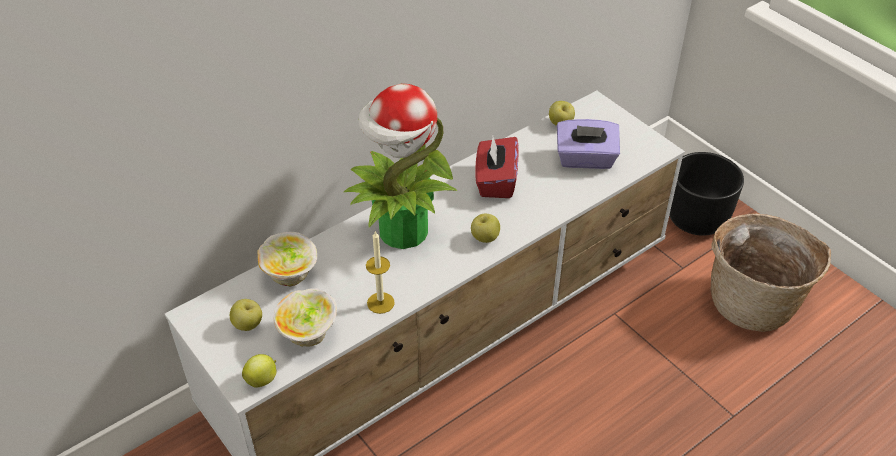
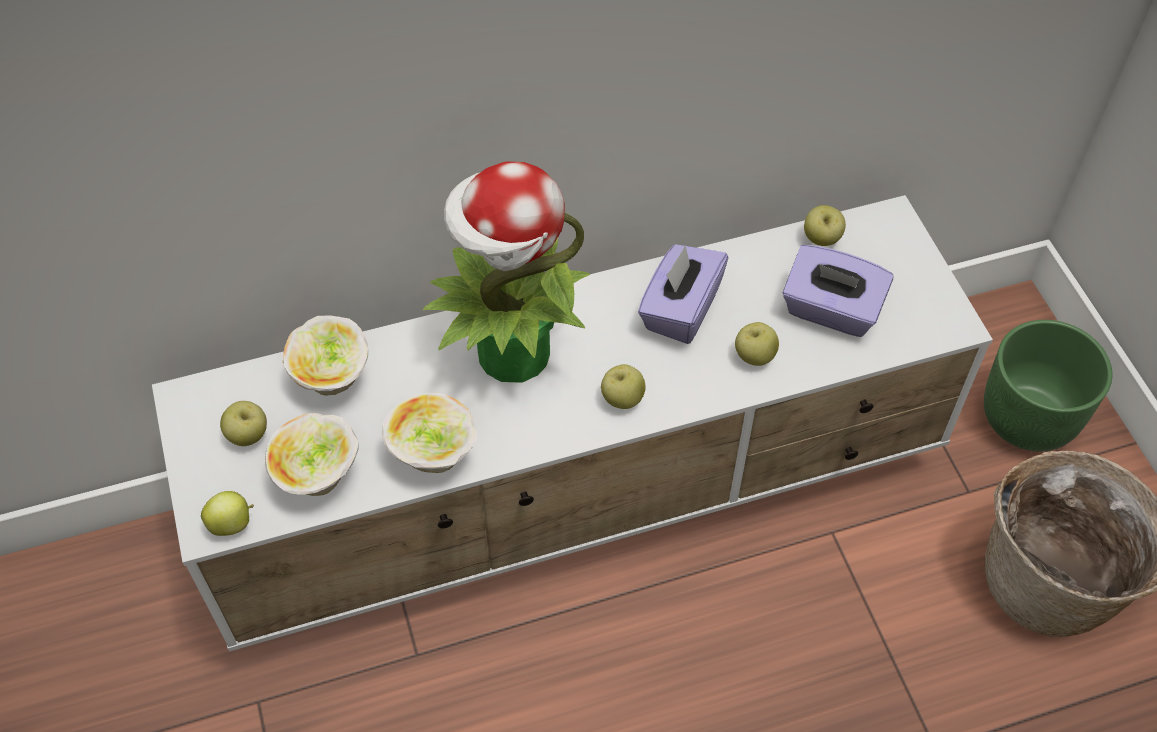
camera: 20 degrees right, 10 degrees up
(380, 303) = (433, 457): candle -> bowl
(495, 181) = (680, 310): red tissue box -> purple tissue box
(553, 194) = (754, 356): none -> apple
(696, 218) = (1027, 417): black planter -> green planter

